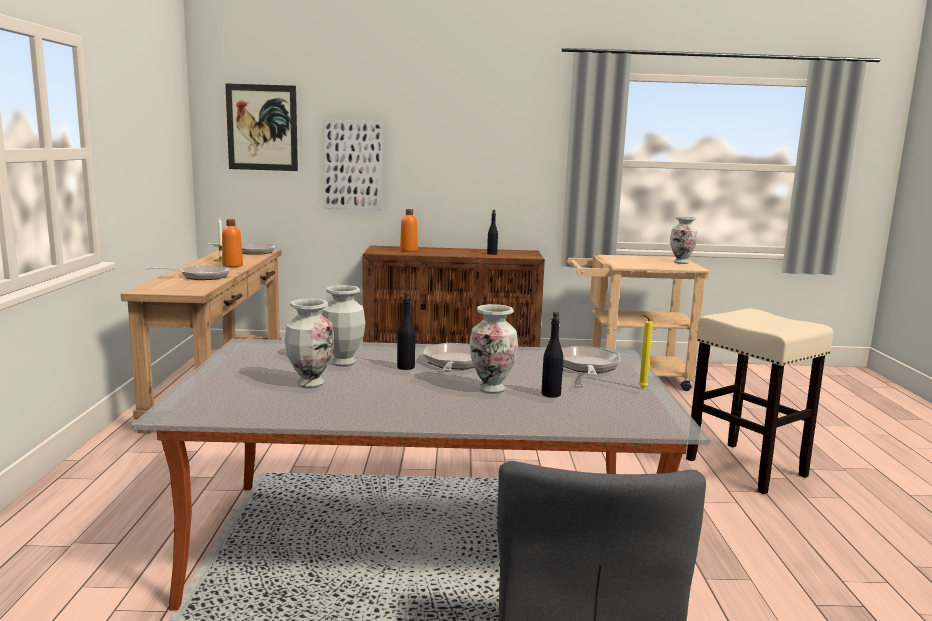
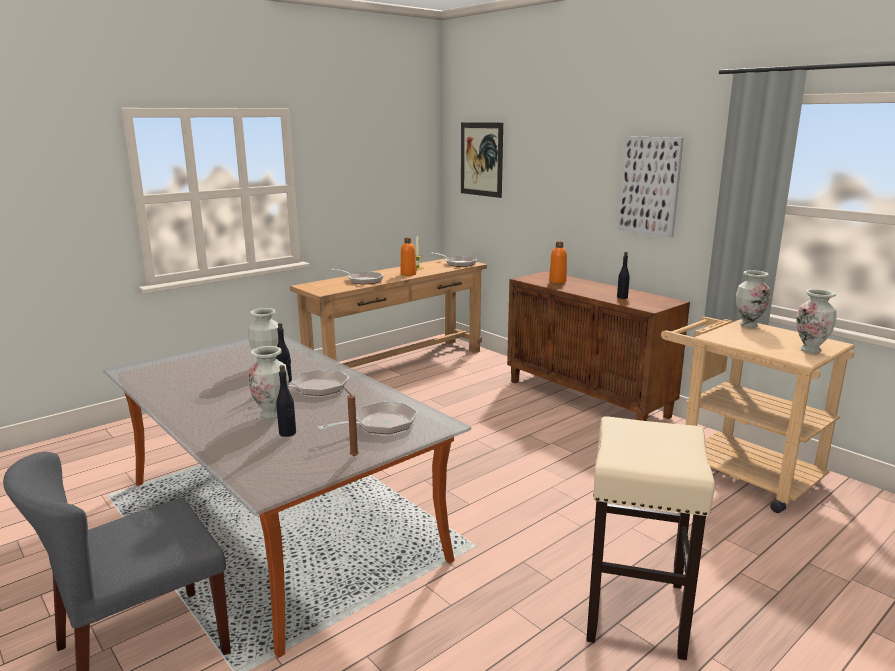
camera: 50 degrees right, 5 degrees up
(310, 384) = (213, 374): vase -> vase (748, 325)
(353, 165) = (538, 195): picture -> picture (650, 186)
(641, 388) = (353, 456): yellow candle -> brown candle

